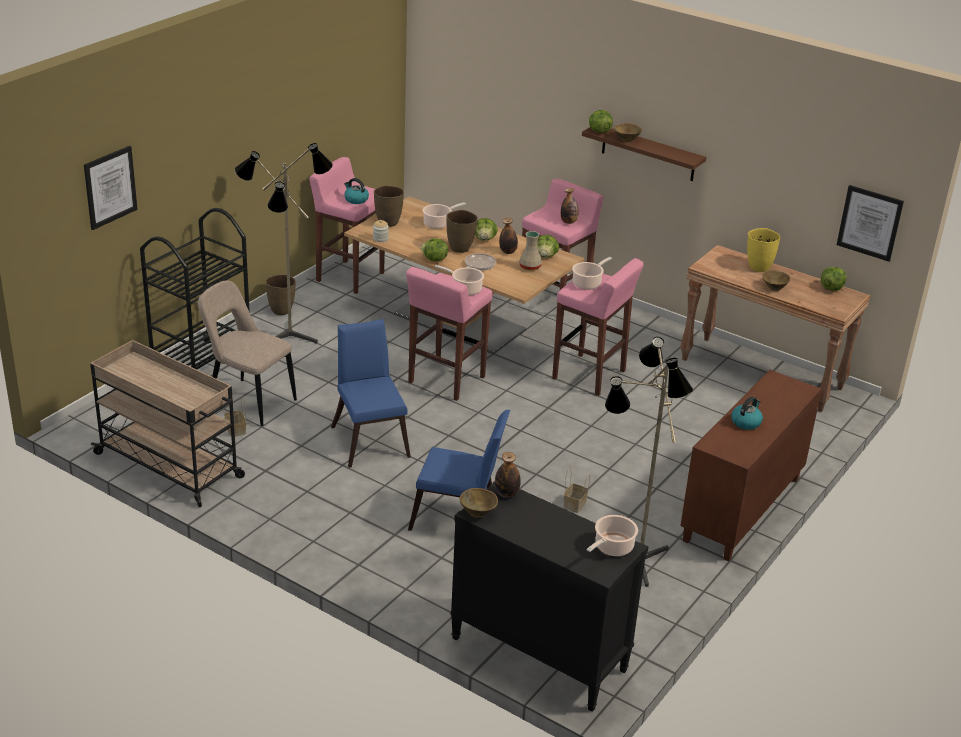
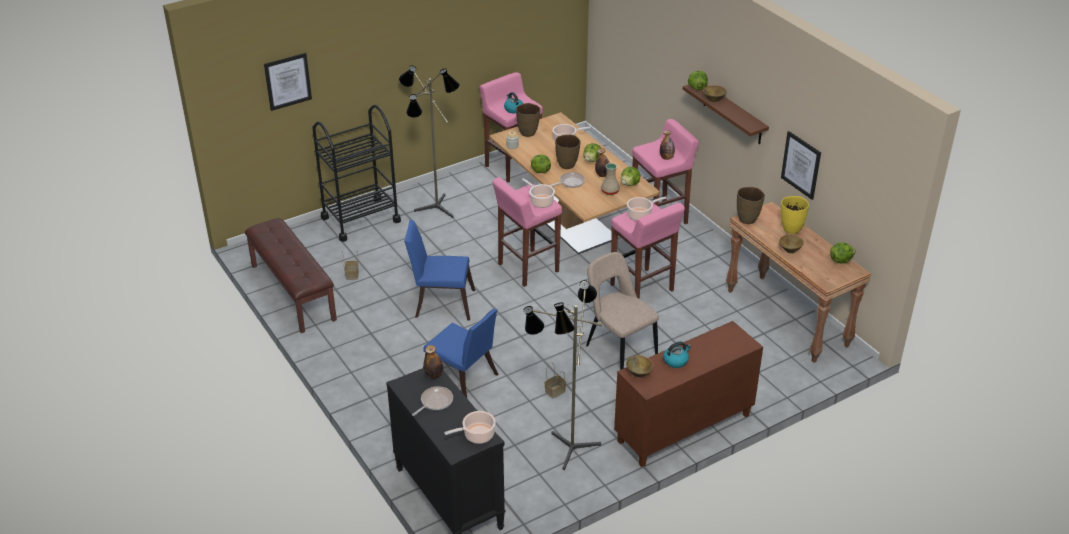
camera: 25 degrees right, 5 degrees up
(170, 466) = (292, 292): beige cart -> brown bench
(248, 401) = (375, 254): beige chair -> beige chair (619, 350)
(281, 310) = (444, 186): brown vase -> brown vase (747, 219)
(370, 438) = (440, 303): blue chair -> blue chair turned 90 degrees counterclockwise
(478, 512) = (403, 384): brown bowl -> brown bowl (639, 373)
(532, 523) = (435, 402): none -> frying pan
(870, 222) = (874, 212): picture -> picture (801, 165)

